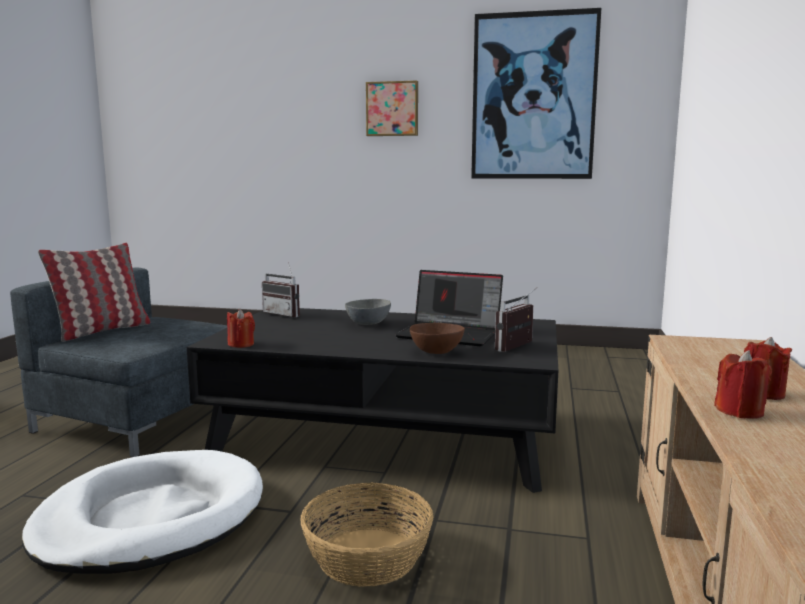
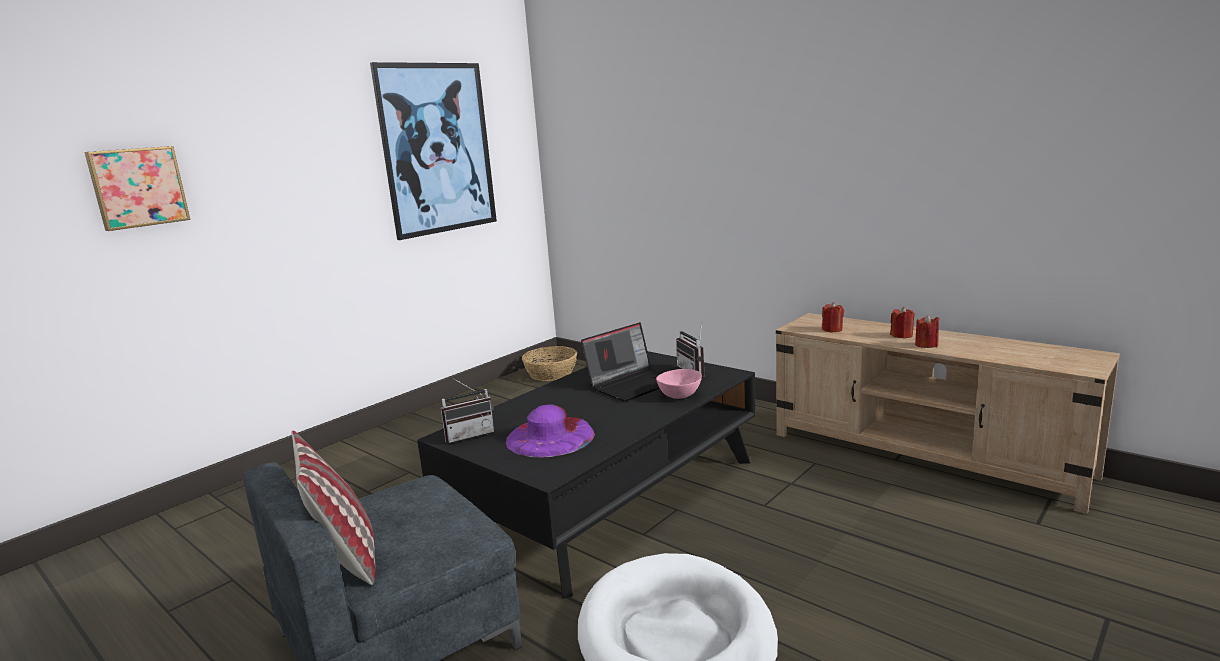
camera: 60 degrees left, 5 degrees up
(241, 344) = (571, 464): red candle -> red candle (832, 330)
(295, 331) = (550, 437): none -> purple hat
(368, 557) = (800, 540): basket -> basket (551, 373)
(369, 323) = (561, 405): grey bowl -> none
(392, 109) = (297, 173): picture -> picture (138, 187)
(437, 352) = (681, 396): brown bowl -> pink bowl

